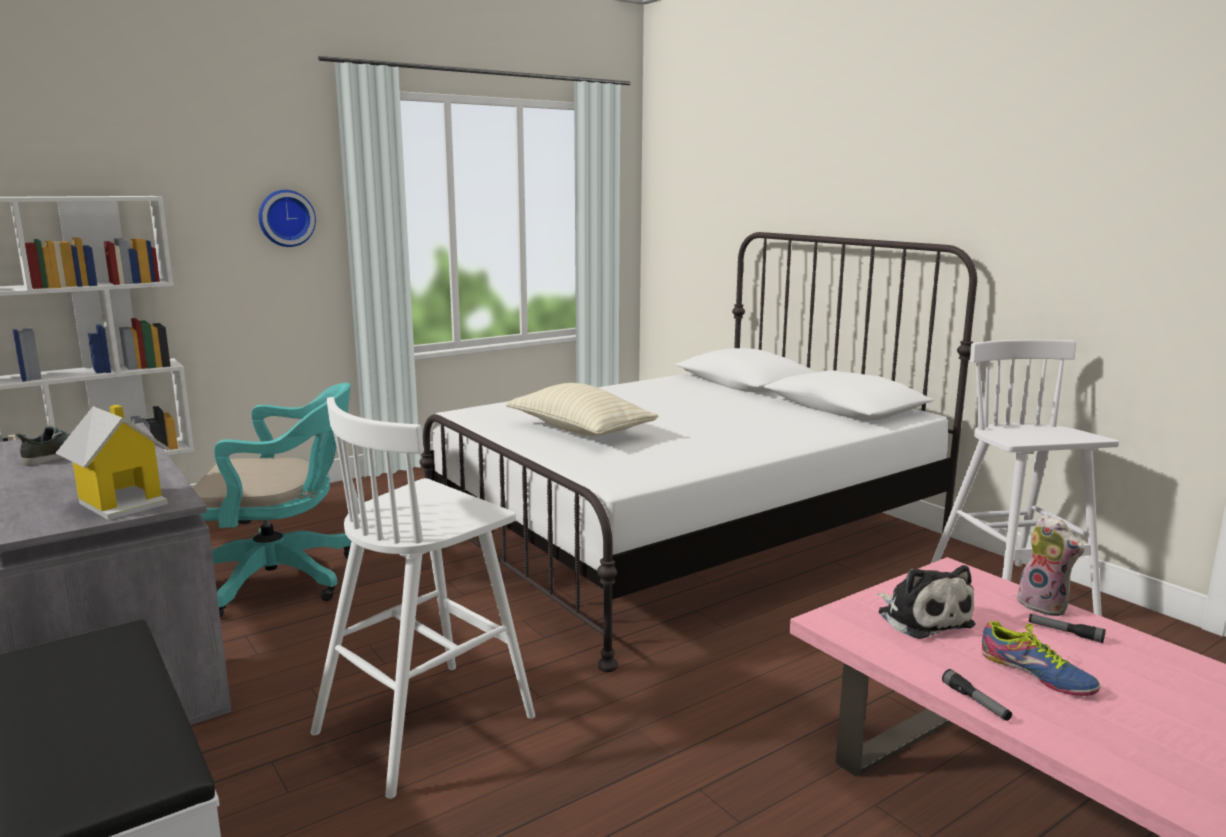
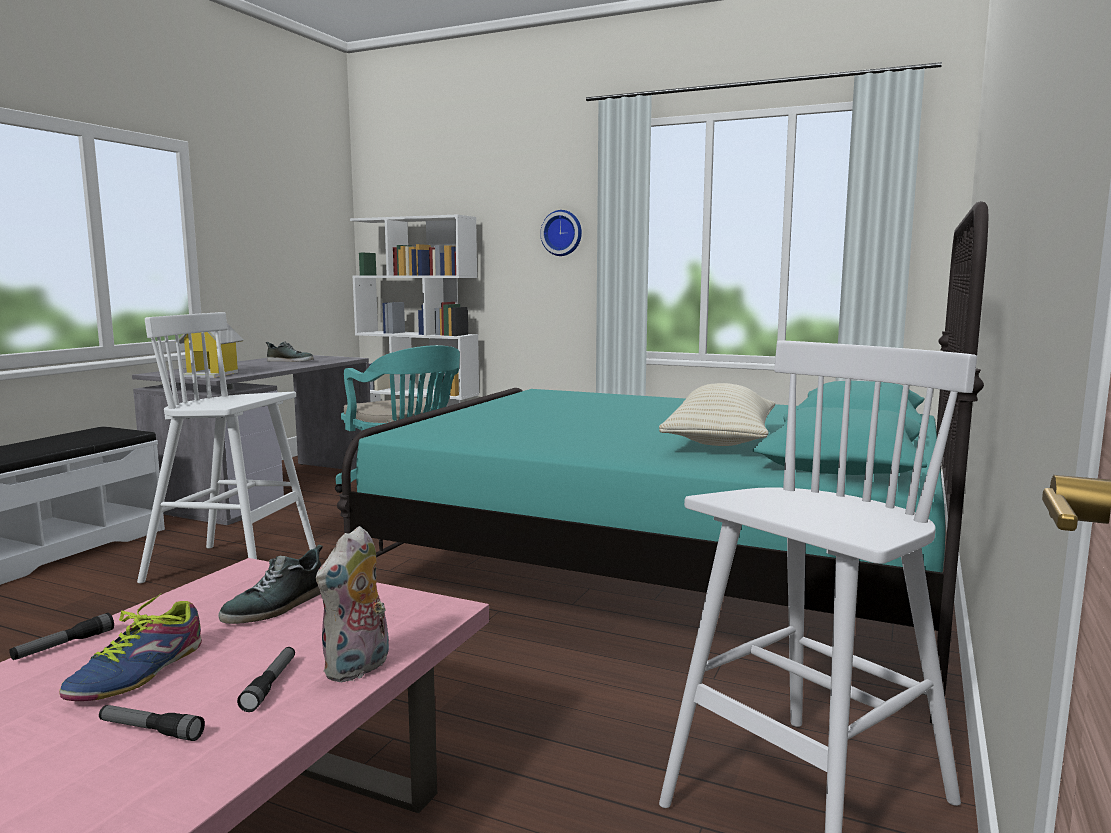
camera: 60 degrees right, 5 degrees down
(580, 431) = (535, 411): beige pillow -> beige pillow (720, 441)
(687, 538) = (664, 575): white bed -> turquoise bed
(922, 618) = (277, 605): plush toy -> shoe
(1126, 672) = (150, 730): none -> flashlight

